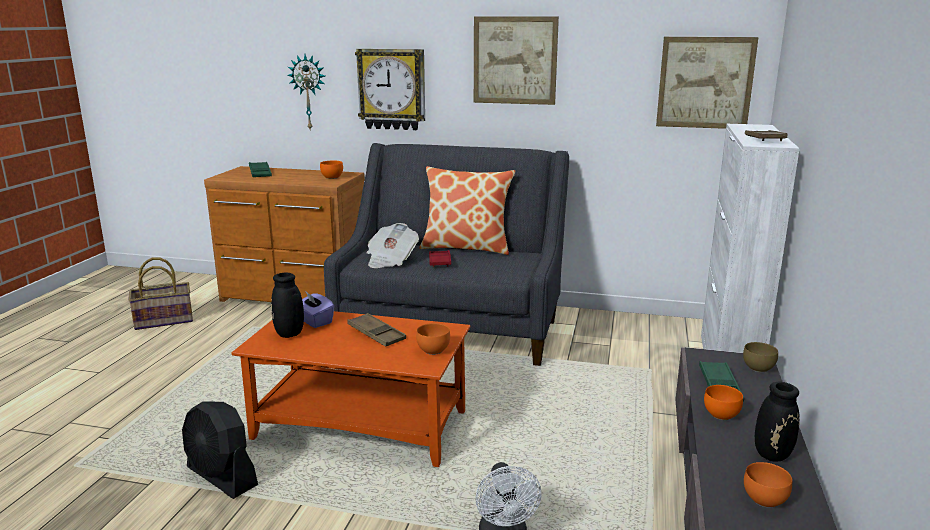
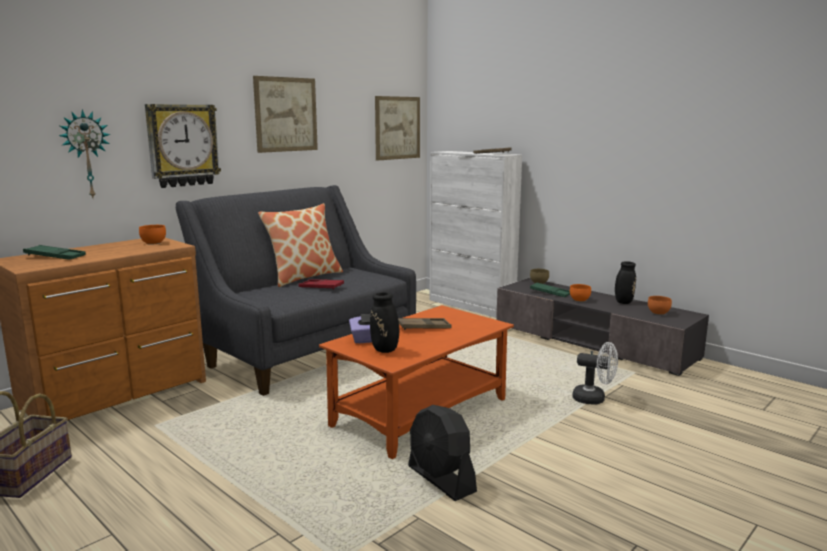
camera: 60 degrees left, 5 degrees down
(222, 477) = (441, 479): black fan -> black fan turned 75 degrees clockwise
(390, 260) = (288, 297): newspaper -> none
(433, 351) = (473, 319): orange bowl -> none

